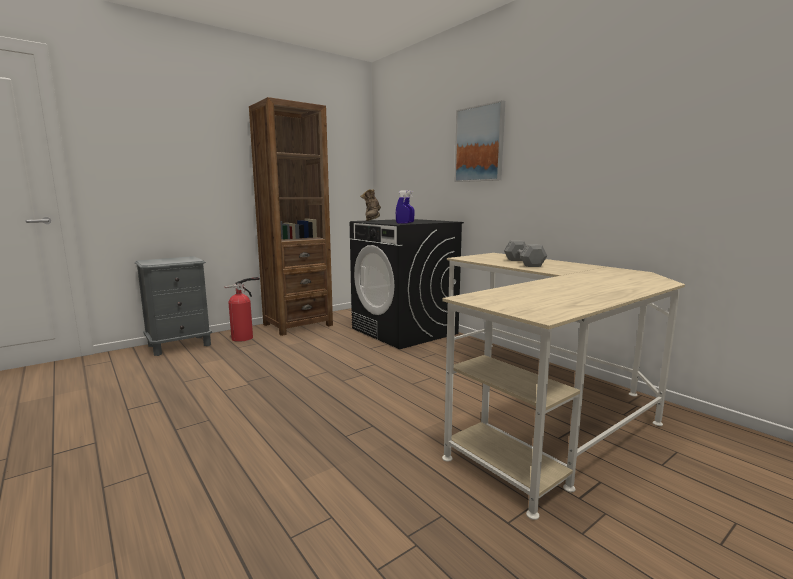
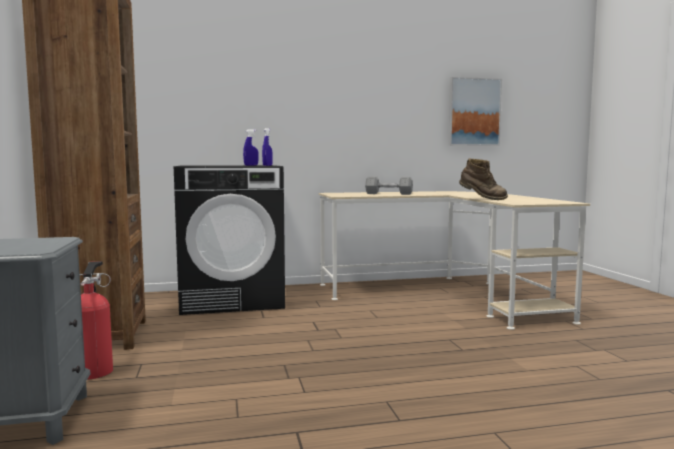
camera: 65 degrees left, 5 degrees down
(372, 220) = (187, 165): brown boot -> brown boot (482, 199)
(479, 144) = (288, 87): picture -> picture (474, 112)

